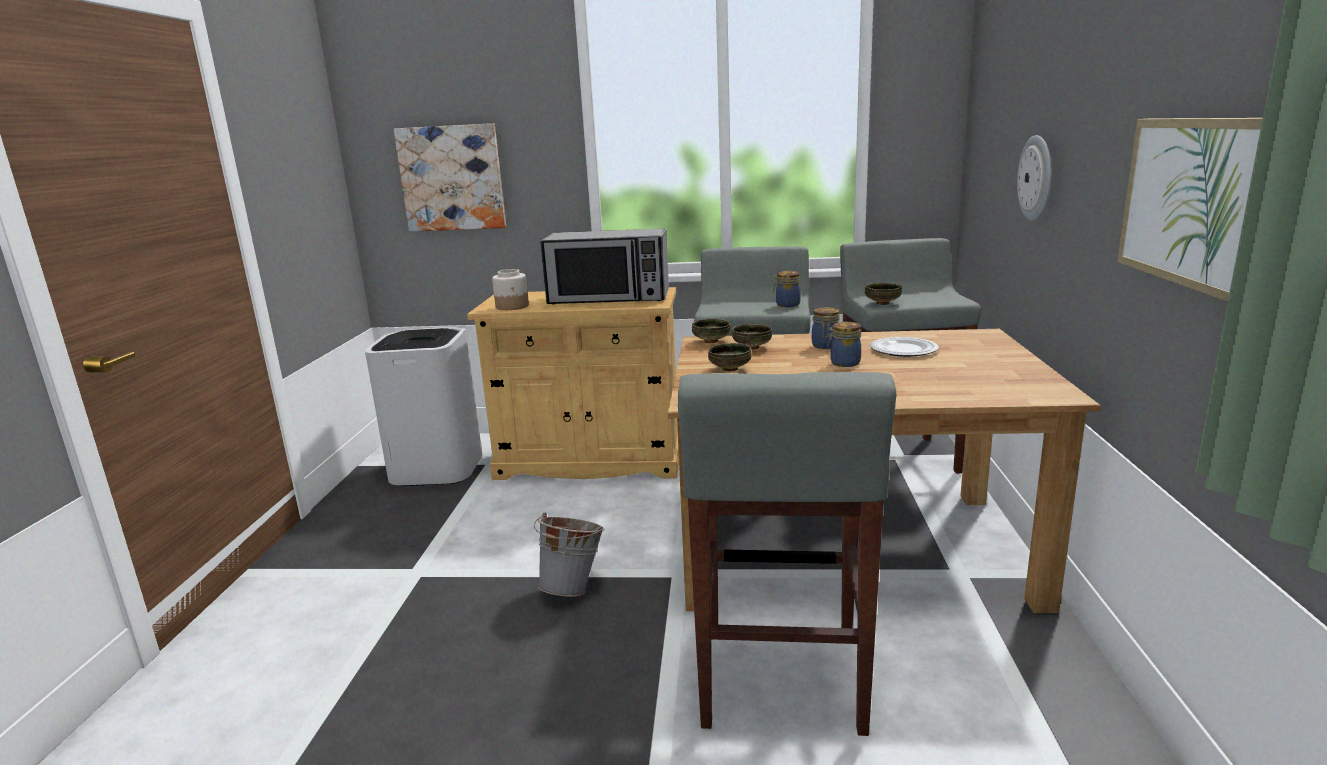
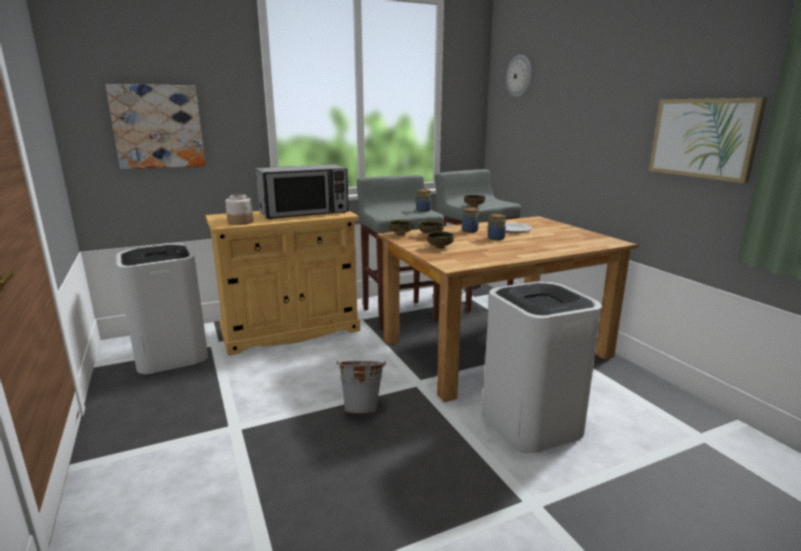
camera: 30 degrees left, 0 degrees up
(780, 682) = (531, 424): grey stool -> white trash can
(1036, 178) = (566, 132): wall clock -> wall clock (519, 76)

